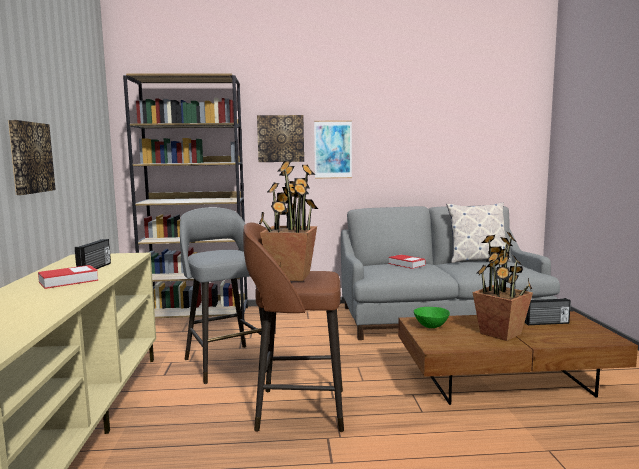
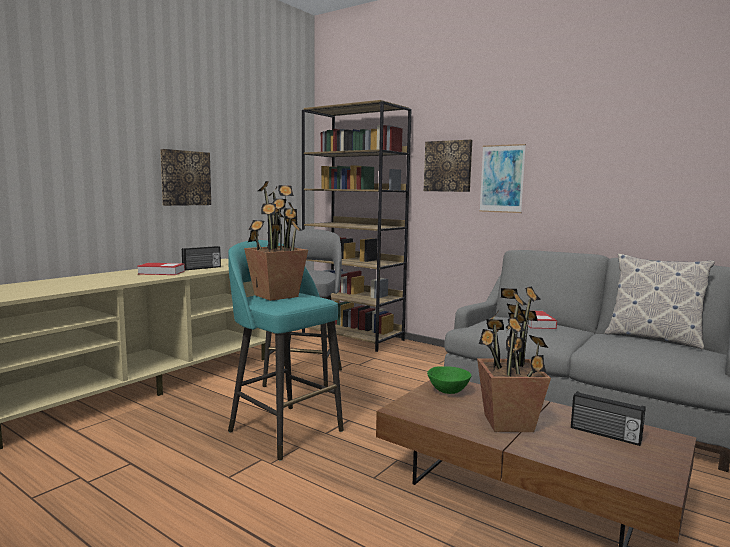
camera: 40 degrees right, 0 degrees up
(297, 409) = (283, 430): brown stool -> turquoise stool

